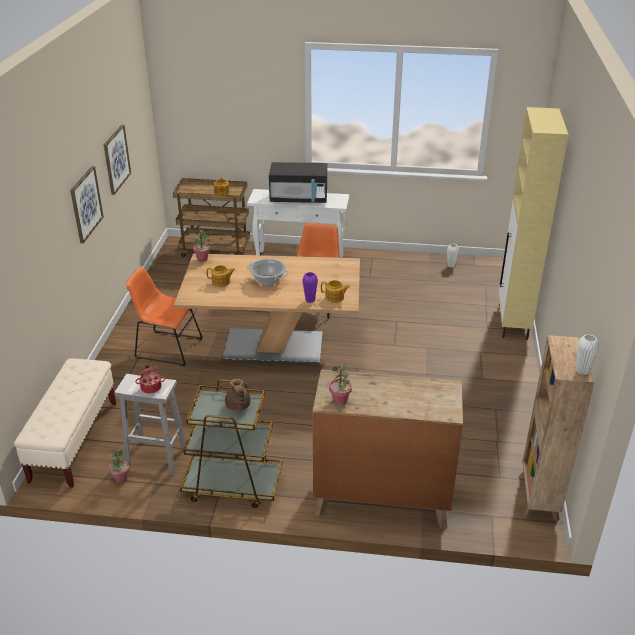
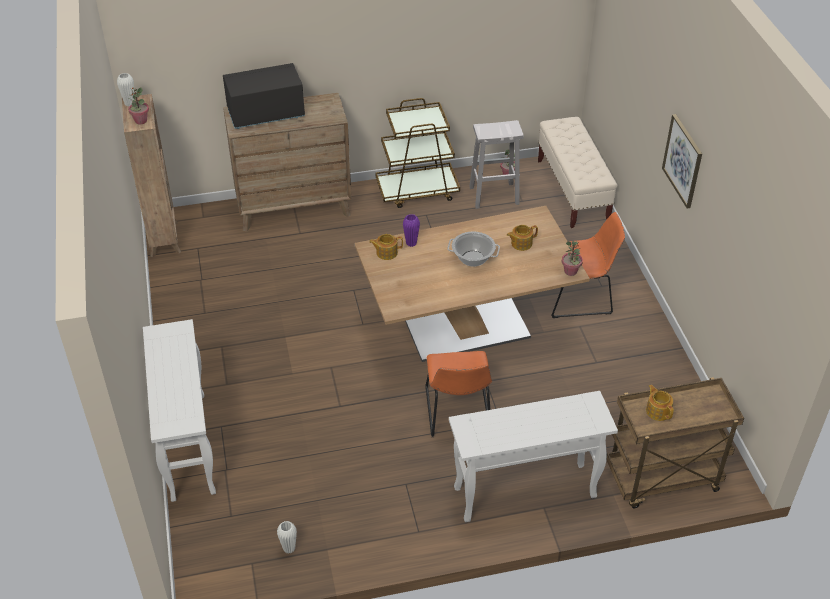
camera: 160 degrees right, 10 degrees up
(116, 159) = (731, 224): picture -> none
(151, 387) = (492, 129): cooking pot -> none
(238, 406) = (409, 124): brown teapot -> none
(299, 198) = (531, 422): black microwave -> black microwave (265, 114)
(340, 400) = (320, 103): potted plant -> potted plant (141, 121)
(512, 322) = (187, 445): beige cabinet -> white console table

